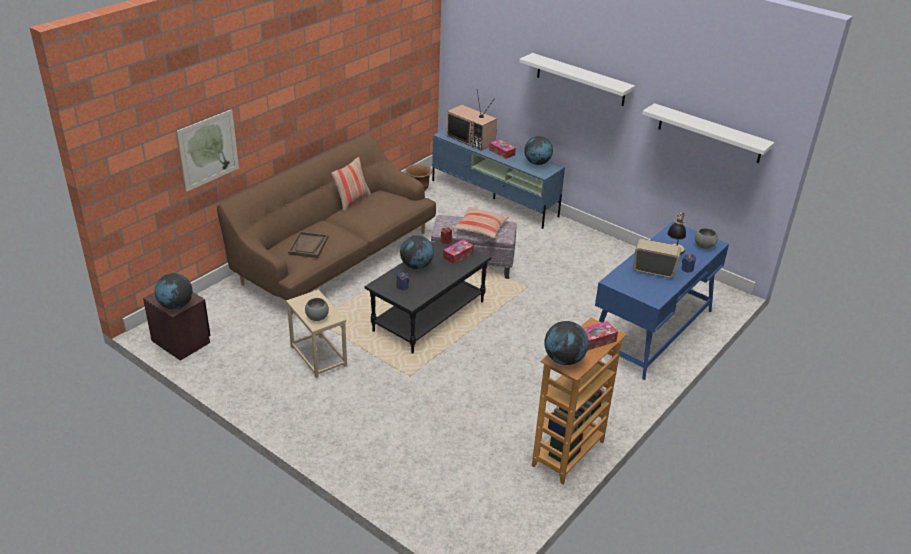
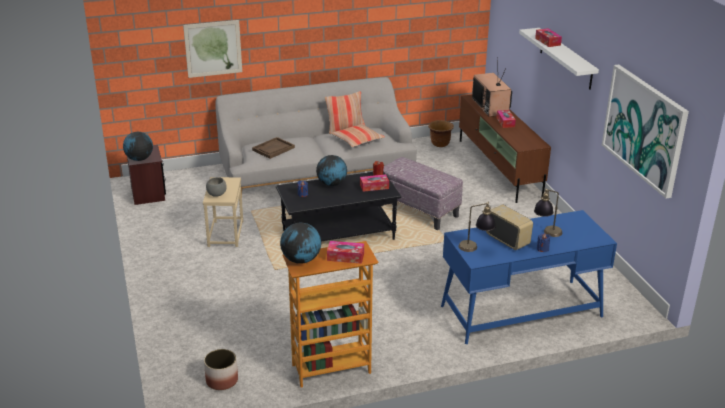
camera: 35 degrees right, 5 degrees down
(335, 256) = (316, 172): brown sofa -> grey sofa
(481, 228) = (424, 175): pillow -> pillow (357, 140)
(489, 512) = (222, 380): none -> planter
(494, 199) = (499, 168): blue tv stand -> brown tv stand
(537, 163) = (527, 138): globe -> none
(560, 66) = (547, 41): none -> tissue box
(640, 288) = (475, 248): none -> table lamp
(703, 246) = (586, 237): grey bowl -> none
(709, 133) = (644, 129): white shelf -> picture

